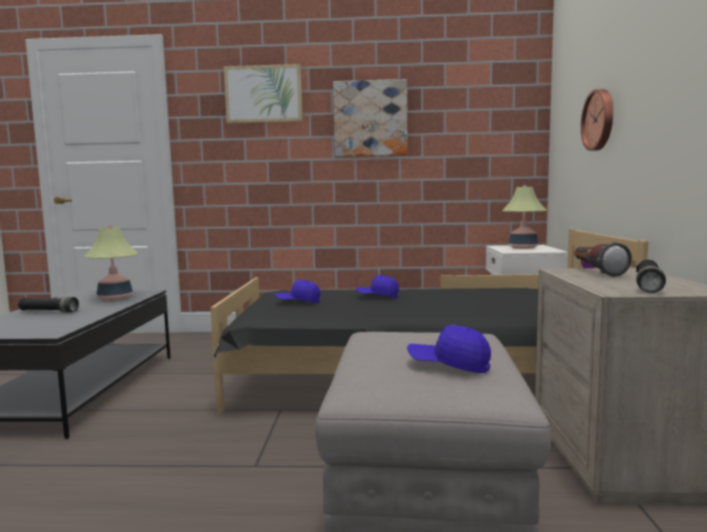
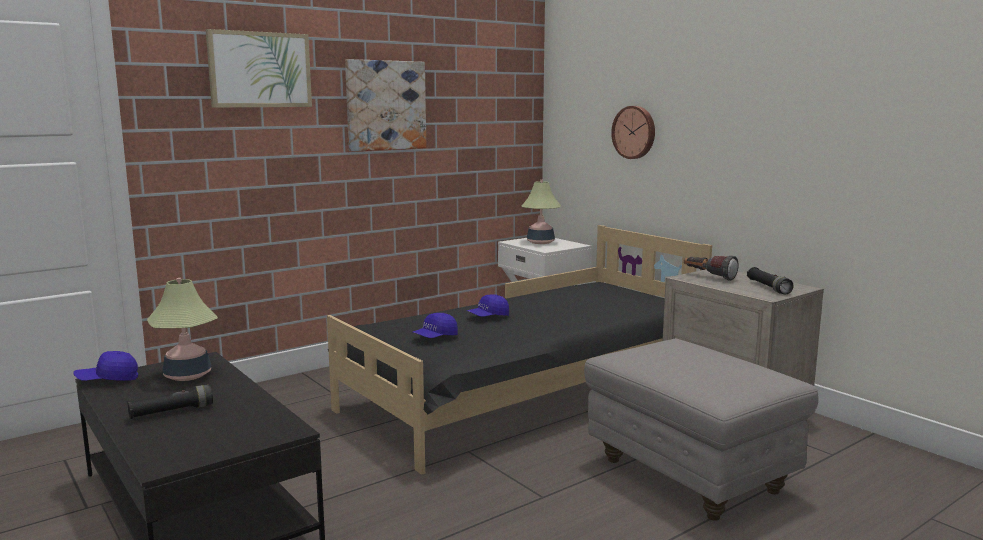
camera: 40 degrees left, 5 degrees up
(449, 366) = (727, 368): blue cap -> blue cap (108, 380)

